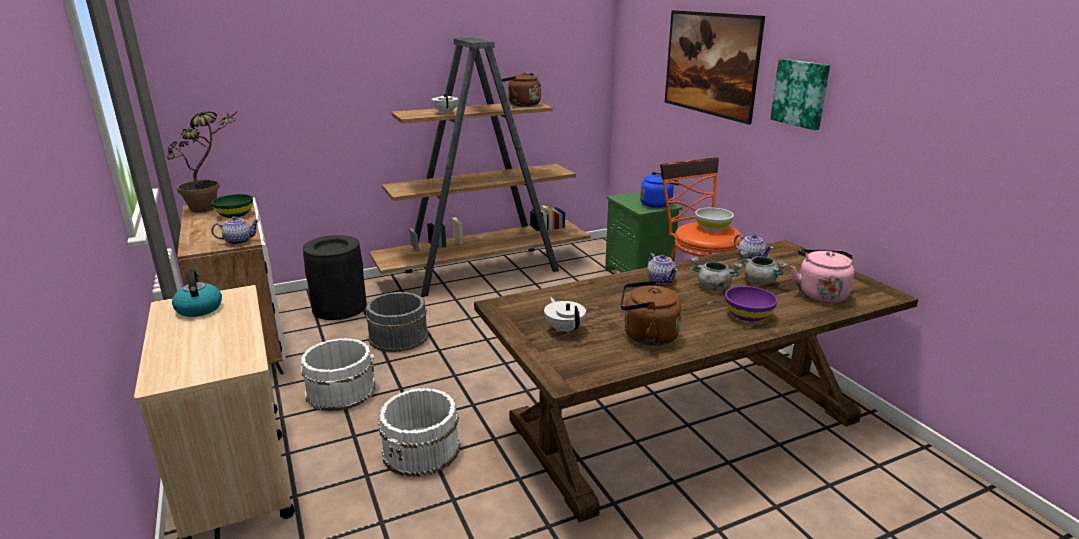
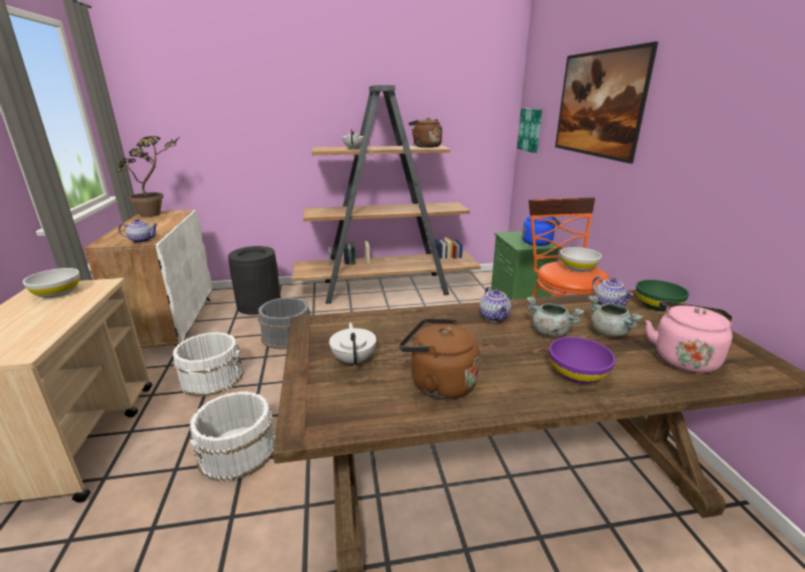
camera: 15 degrees right, 0 degrees up
(199, 308) = (57, 293): kettle -> white bowl
(235, 214) = (166, 220): green bowl -> green bowl (657, 306)
(801, 93) = (691, 124): picture -> picture (530, 130)

